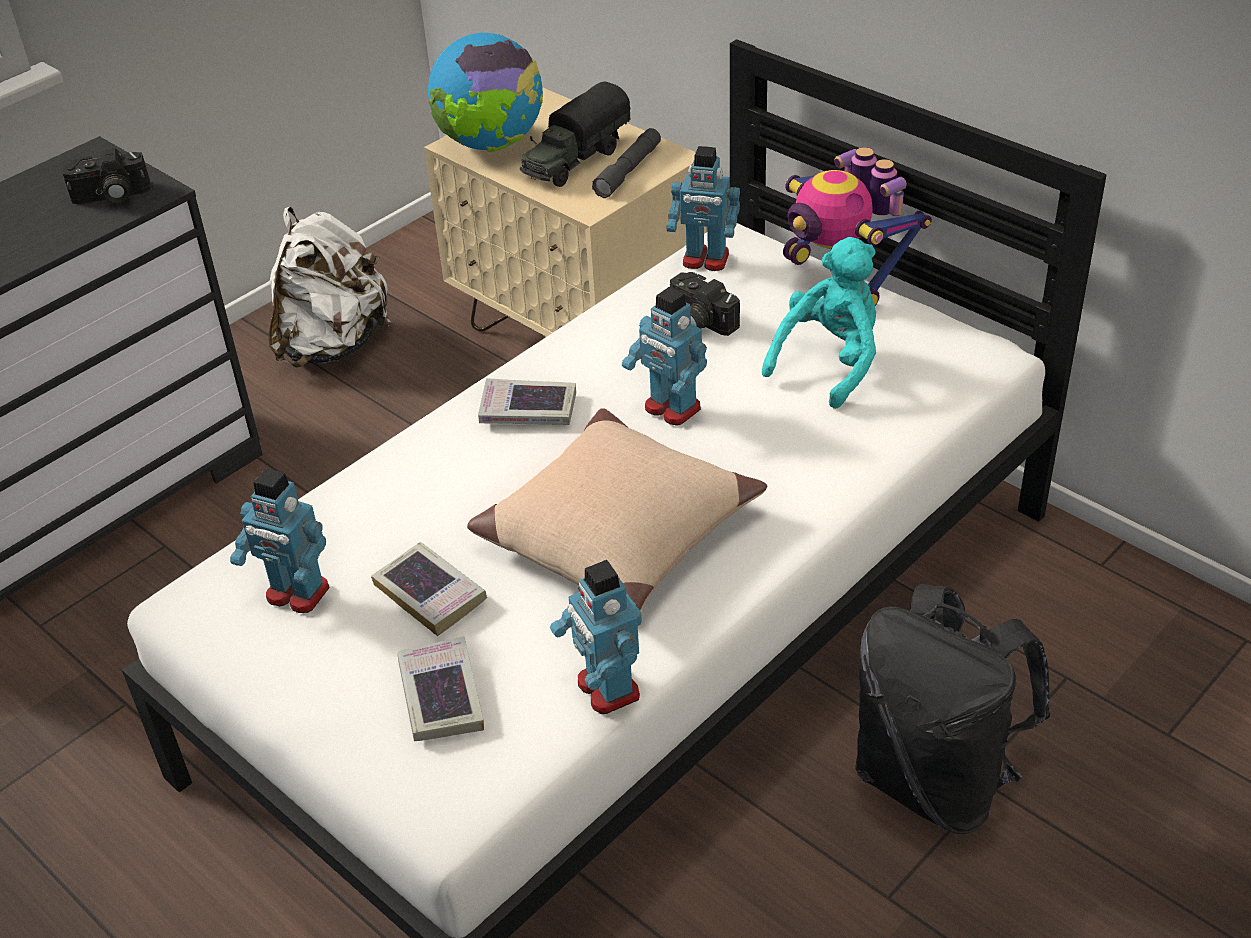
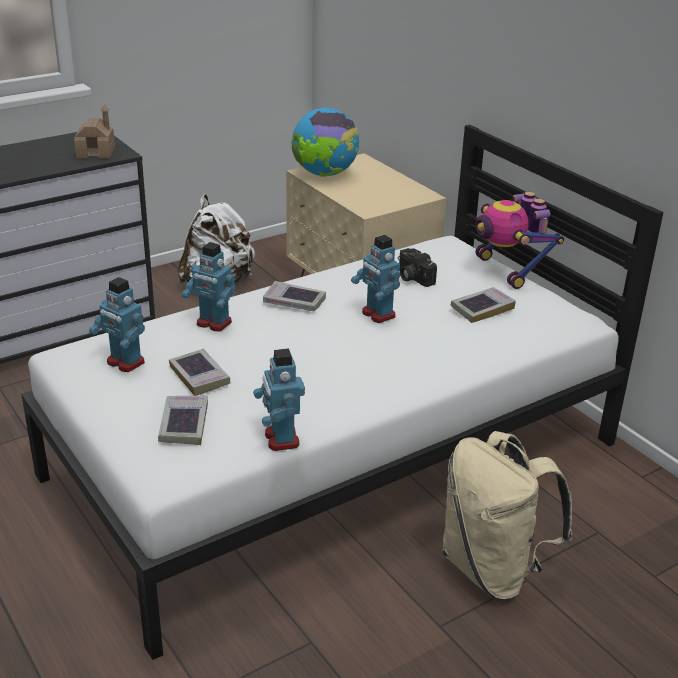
camera: 10 degrees right, 10 degrees down
(111, 197) = (96, 152): camera -> toy house
(575, 161) = (369, 189): toy truck -> none
(616, 531) = (320, 366): beige pillow -> none
(628, 171) = (398, 198): grey flashlight -> none
(705, 260) = (429, 250): toy robot -> toy robot (213, 323)
(830, 363) = (482, 309): turquoise plush toy -> book
(935, 780) = (493, 570): black backpack -> beige backpack

